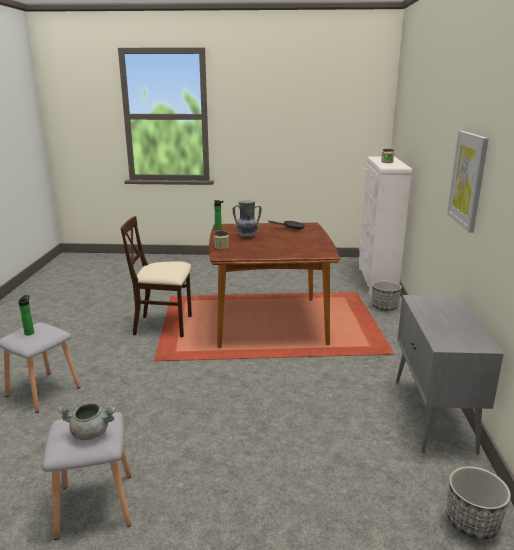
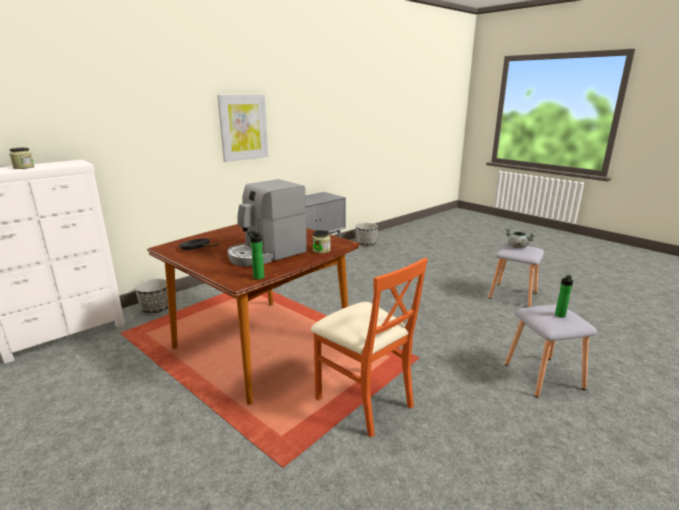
camera: 135 degrees left, 0 degrees up
(164, 326) = (364, 401): beige chair -> orange chair
(247, 236) = (266, 254): vase -> coffee machine

